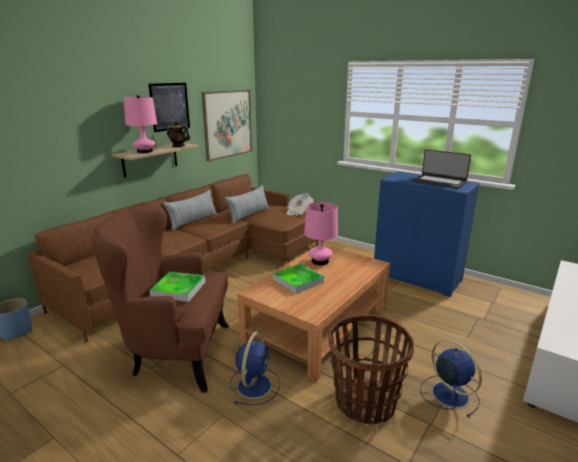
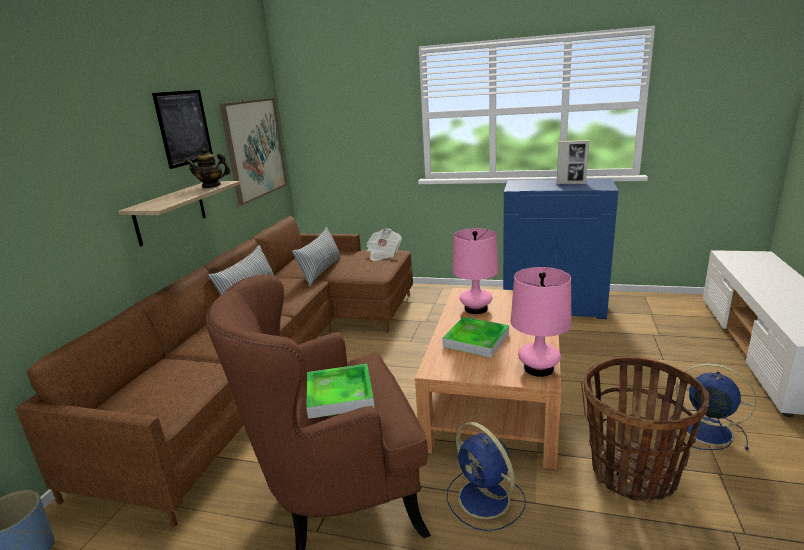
camera: 20 degrees left, 0 degrees up
(145, 151) = (171, 199): pink table lamp -> pink table lamp (538, 368)
(254, 385) = (485, 500): blue fan -> blue fan turned 150 degrees clockwise
(439, 182) = (571, 184): laptop -> picture frame

